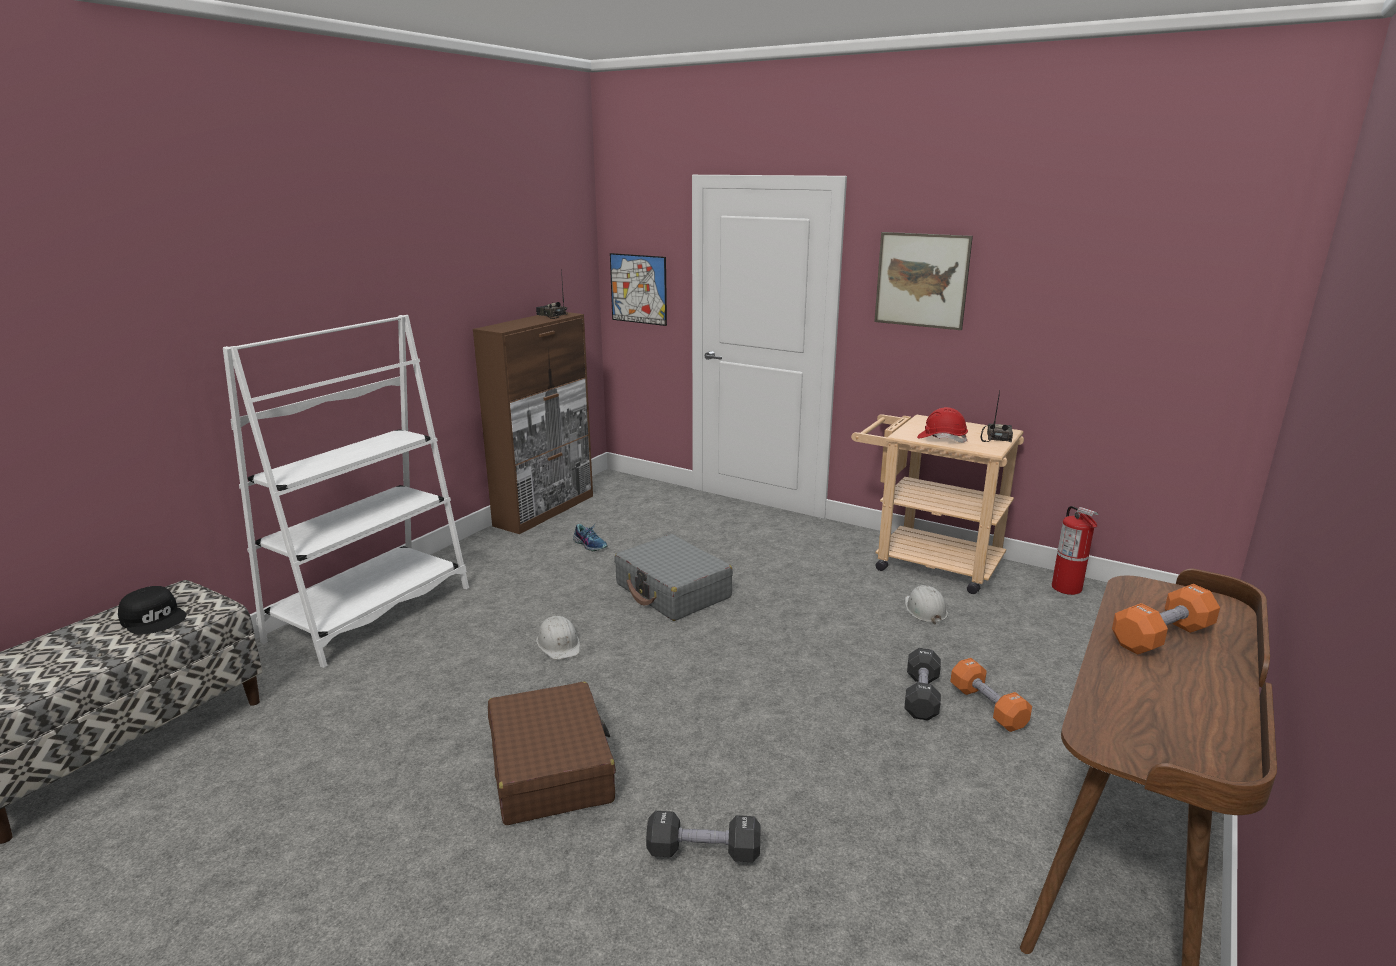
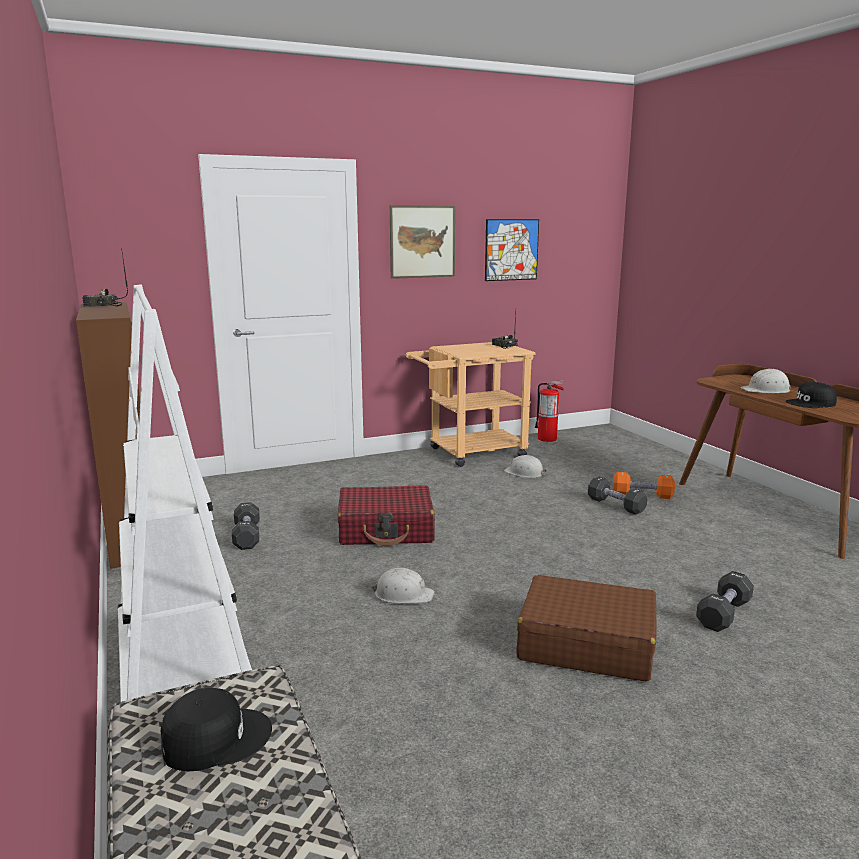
camera: 55 degrees left, 5 degrees down
(590, 544) = (247, 536): shoe -> black dumbbell
(638, 289) = (137, 276): picture -> picture (511, 250)
(673, 591) = (386, 530): grey suitcase -> red suitcase
(941, 439) = (486, 352): red hard hat -> none
(1140, 685) = (811, 403): none -> black cap
(1161, 636) = (766, 390): orange dumbbell -> white hard hat

